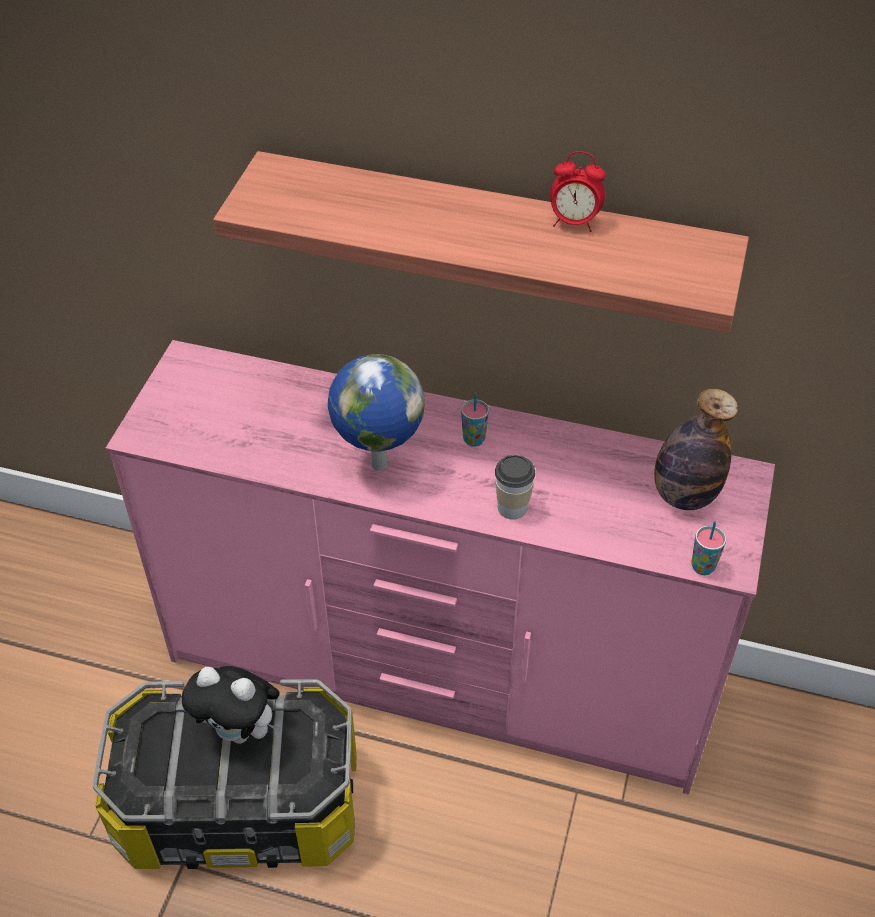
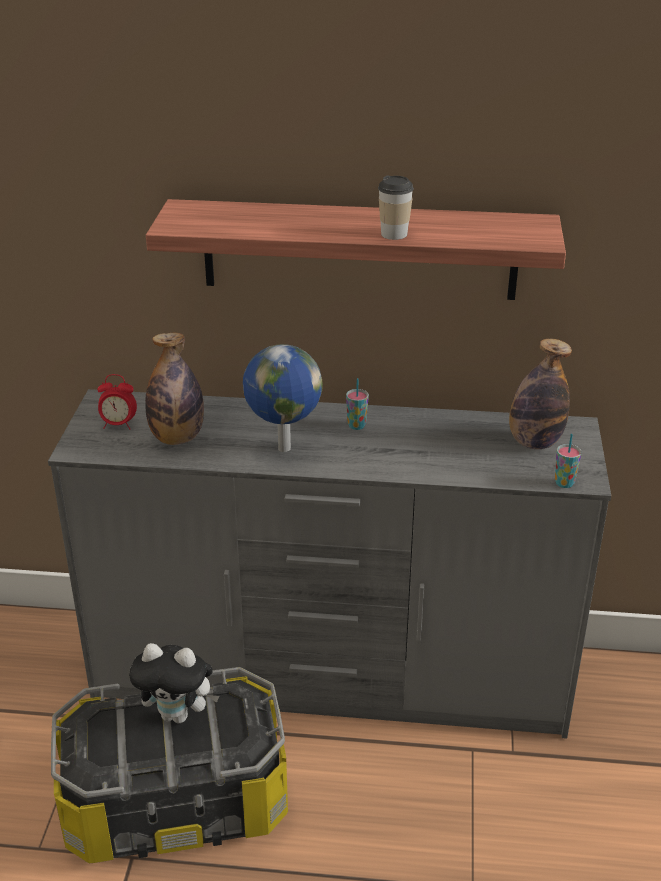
camera: 10 degrees left, 15 degrees down
(258, 432) = (177, 438): none -> bottle
(439, 673) = (332, 678): pink dresser -> grey dresser
(512, 507) = (401, 463): cup -> cup (394, 234)
(574, 222) = (427, 216): alarm clock -> alarm clock (118, 425)

